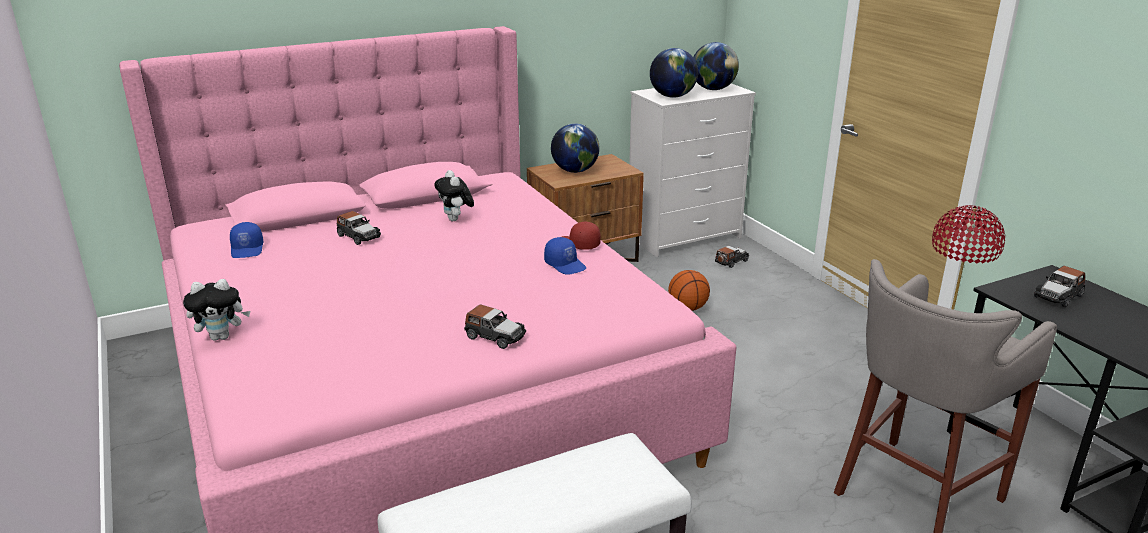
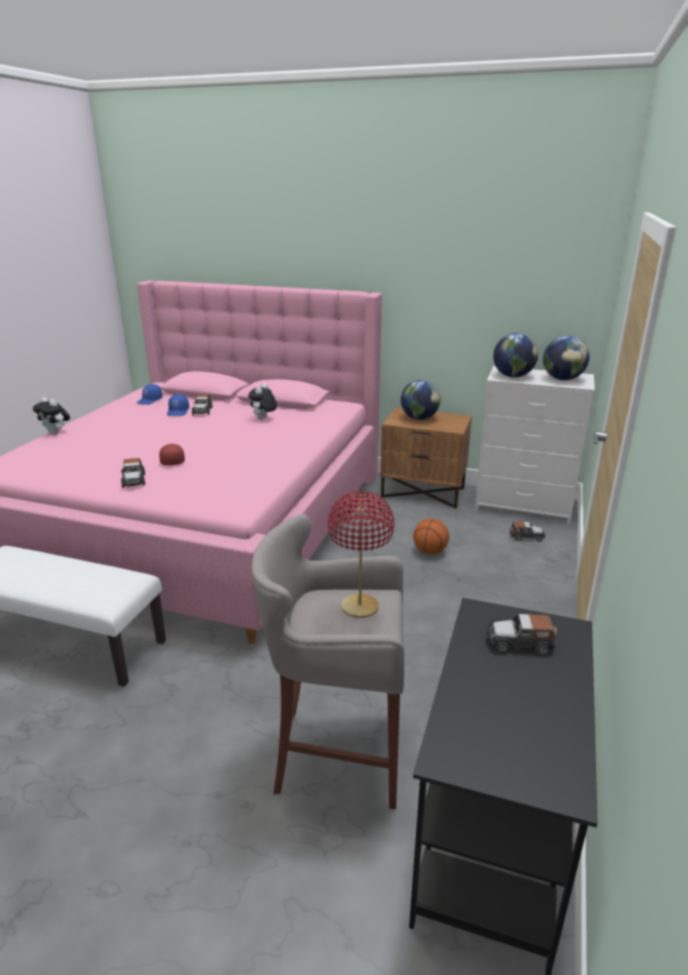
camera: 45 degrees right, 0 degrees up
(565, 265) = (252, 462): blue cap -> blue cap (178, 412)
(578, 245) = (287, 455): red cap -> red cap (172, 461)

